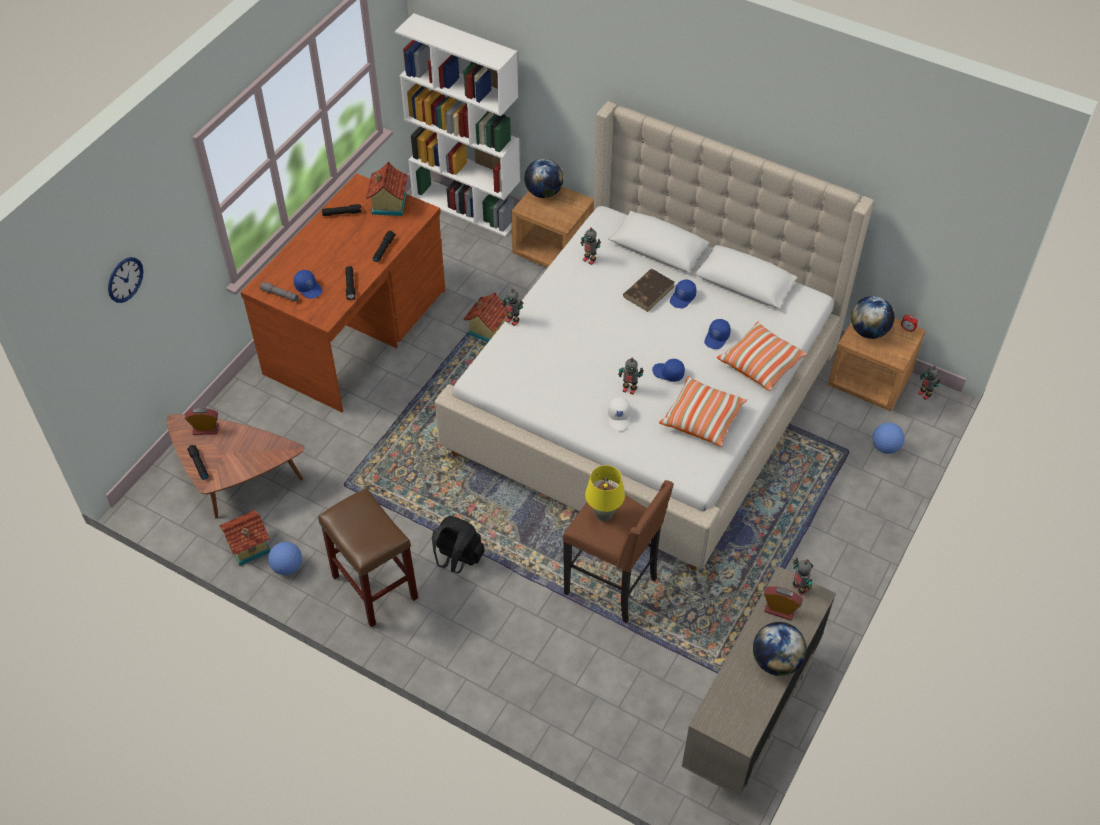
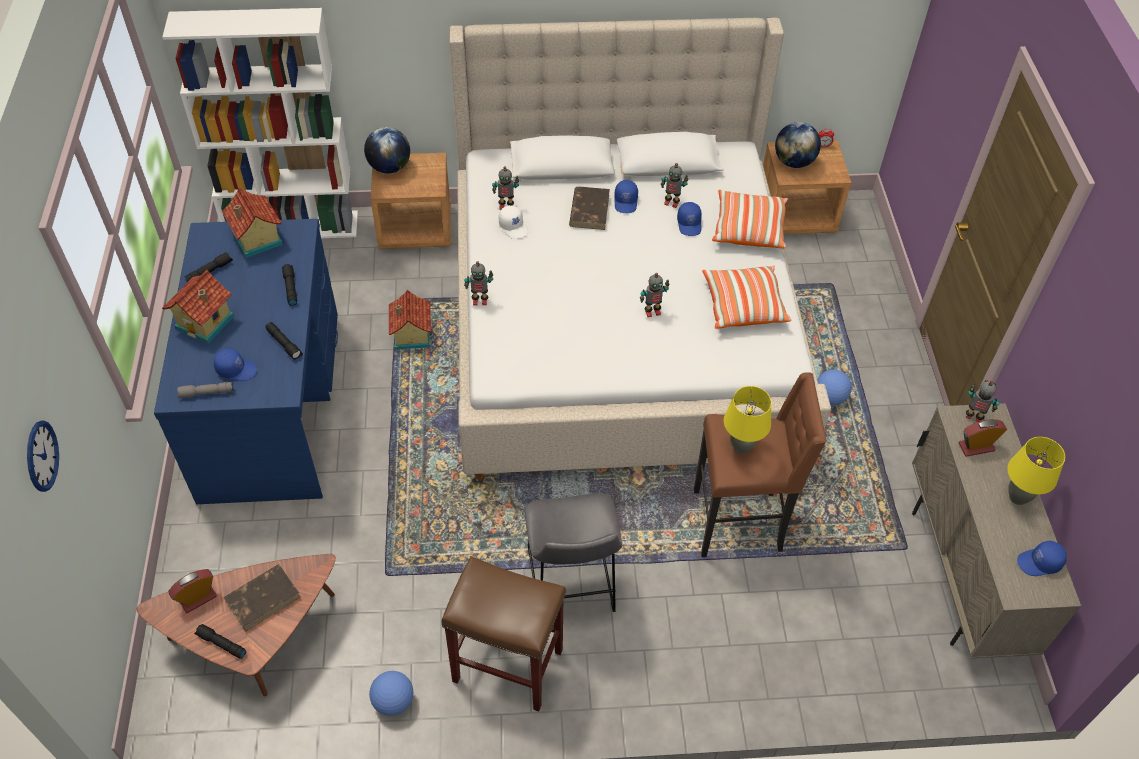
camera: 35 degrees left, 0 degrees up
(242, 450) = (263, 598): none -> brown book
(249, 547) = (332, 705): toy house -> toy house (206, 322)
(357, 332) = (272, 405): brown desk -> blue desk
(457, 560) = (570, 585): black backpack -> grey stool
(619, 417) = (667, 344): white cap -> white cap (514, 227)
(668, 373) = (675, 278): blue cap -> blue cap (1039, 563)
(776, 661) = (1017, 497): globe -> yellow table lamp
(885, 447) = (857, 266): football -> football (830, 398)
(924, 394) = (849, 205): toy robot -> toy robot (671, 202)

